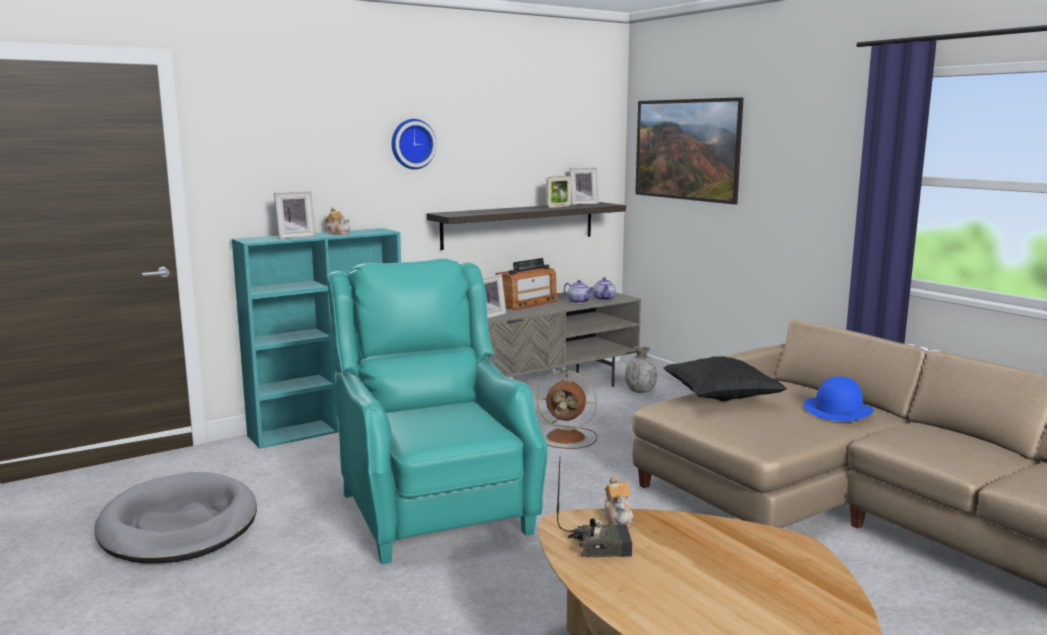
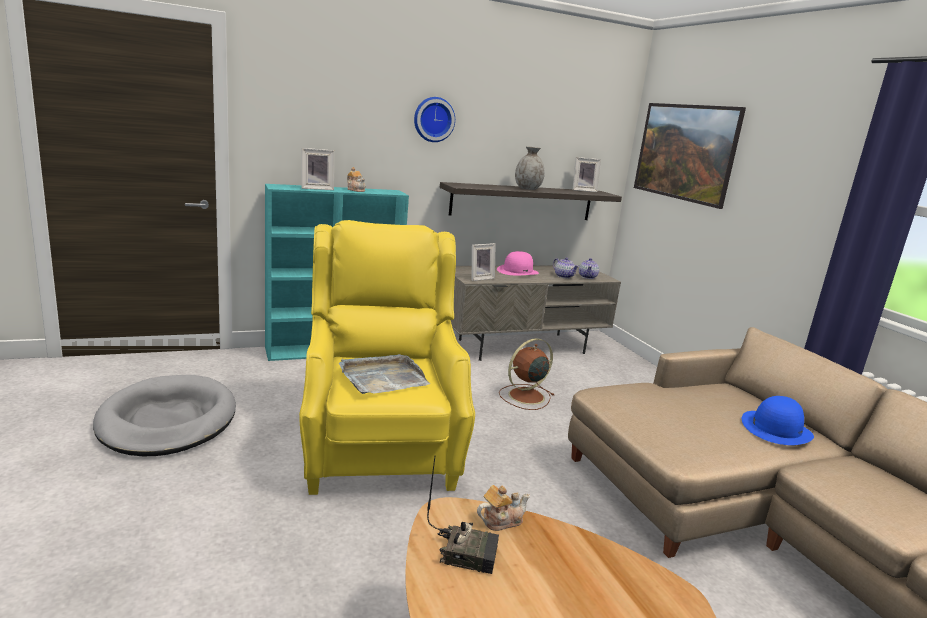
camera: 10 degrees right, 5 degrees up
(433, 510) = (378, 447): turquoise armchair -> yellow armchair
(440, 424) = (382, 378): none -> grey tray
(526, 303) = (517, 271): radio -> pink hat
(558, 206) = (559, 190): picture frame -> none
(567, 437) = (525, 396): brown fan -> brown fan turned 120 degrees clockwise
(618, 519) = (501, 520): teapot -> teapot turned 120 degrees counterclockwise
(640, 391) = (606, 362): grey vase -> grey vase (527, 189)
(721, 398) = (661, 394): black pillow -> none

